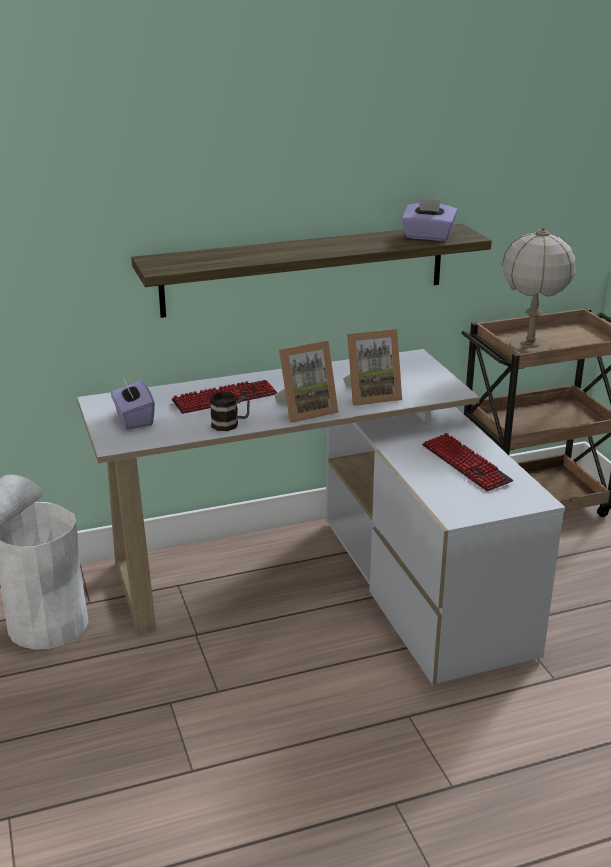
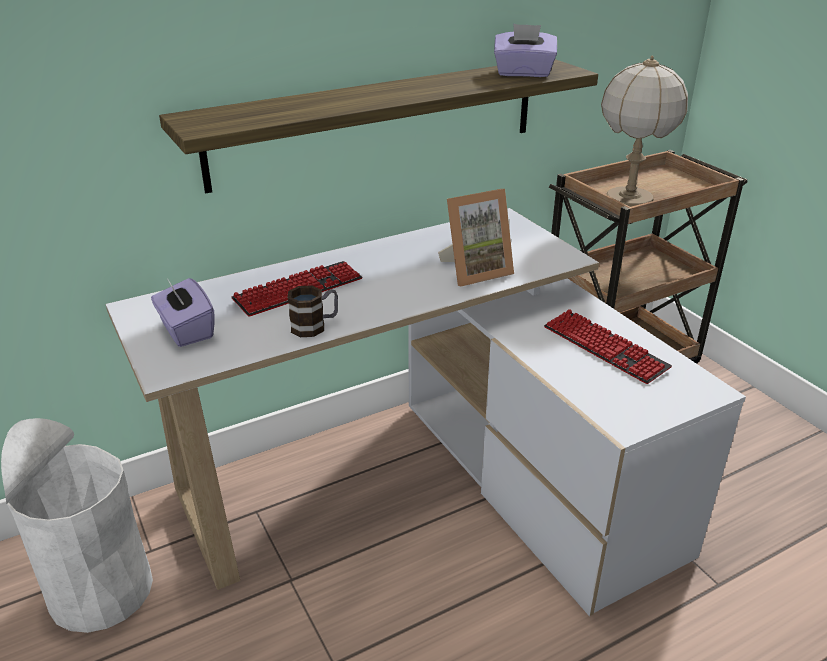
camera: 10 degrees left, 5 degrees up
(305, 410) = (403, 298): picture frame -> none

